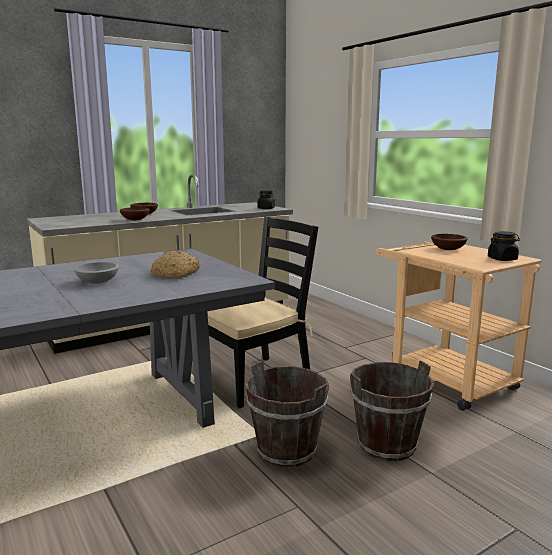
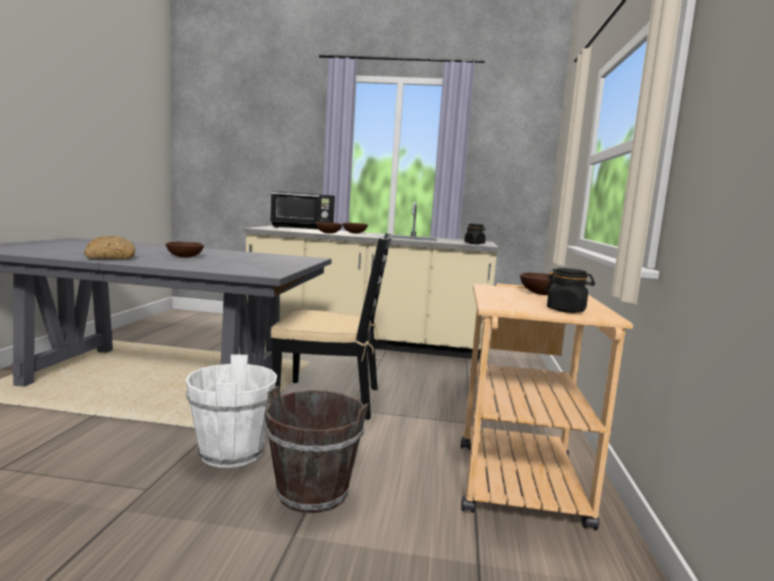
camera: 40 degrees right, 5 degrees down
(83, 218) = (303, 229): none -> black microwave
(98, 282) = (185, 257): grey bowl -> brown bowl
(176, 273) = (245, 263): bread -> bread (110, 258)
(286, 451) = (231, 452): brown bucket -> white bucket

